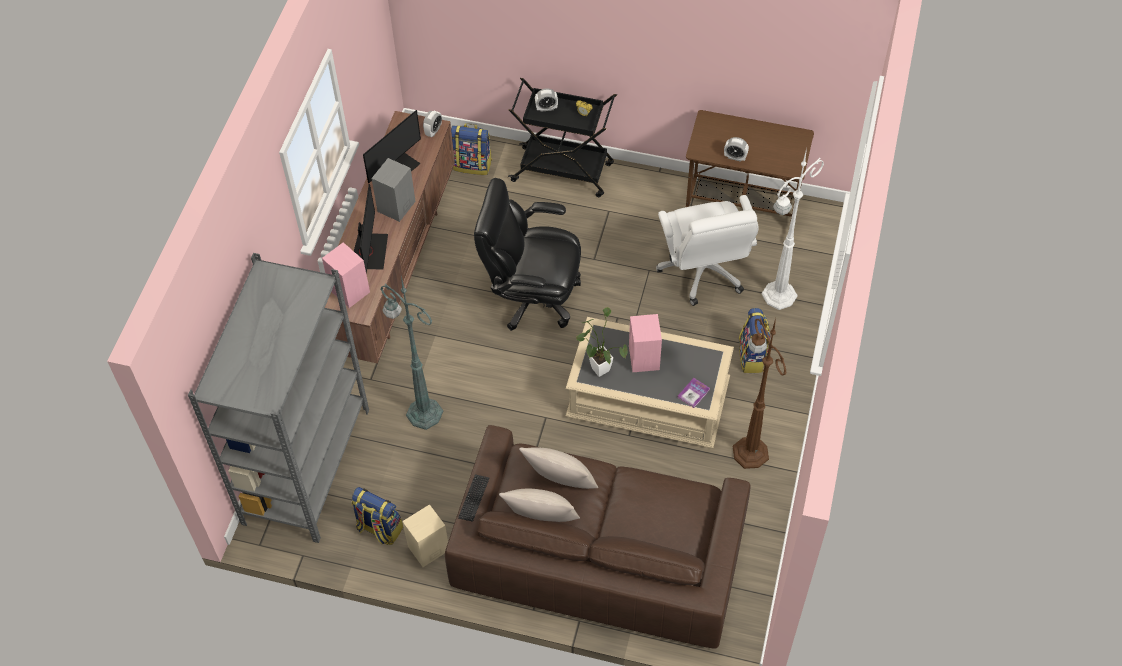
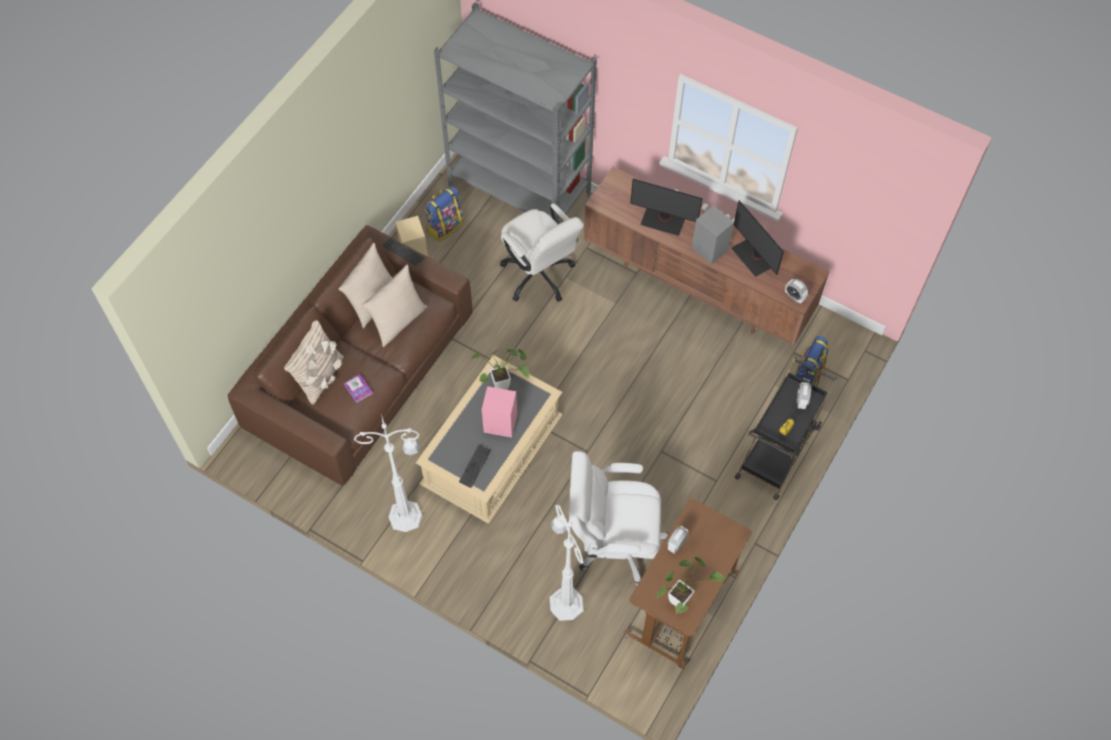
camera: 105 degrees right, 5 degrees up
(350, 291) = (625, 197): pink speaker -> none
(423, 412) = (540, 277): green floor lamp -> white office chair
(532, 296) = (634, 388): black office chair -> none
(656, 539) = (320, 377): none -> beige pillow
(693, 393) = (448, 452): book -> book (358, 389)
(700, 366) = (475, 466): none -> keyboard
(749, 451) = (407, 516): brown floor lamp -> white floor lamp
(753, 357) = (504, 554): backpack -> none
(783, 144) = (681, 598): none -> potted plant

